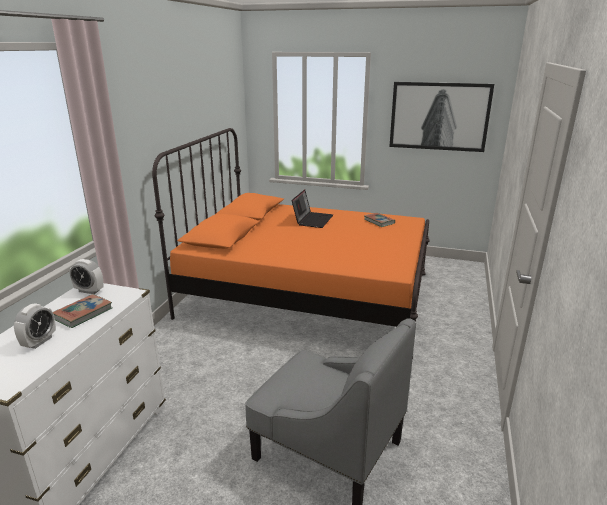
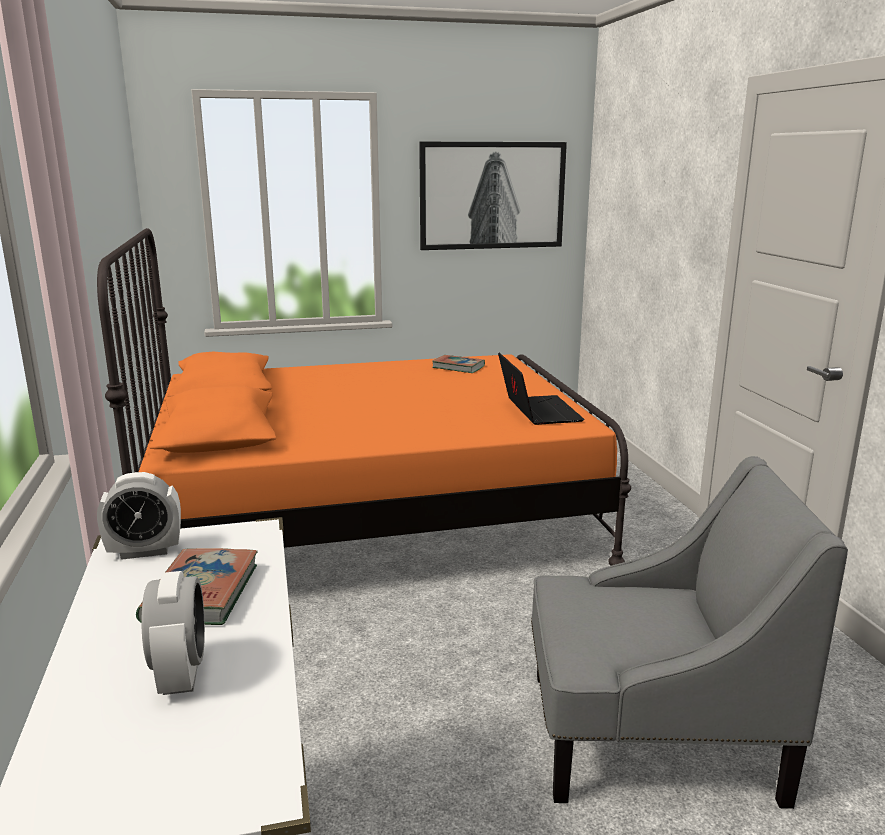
camera: 30 degrees left, 5 degrees down
(312, 220) = (351, 381): laptop -> laptop (537, 411)

